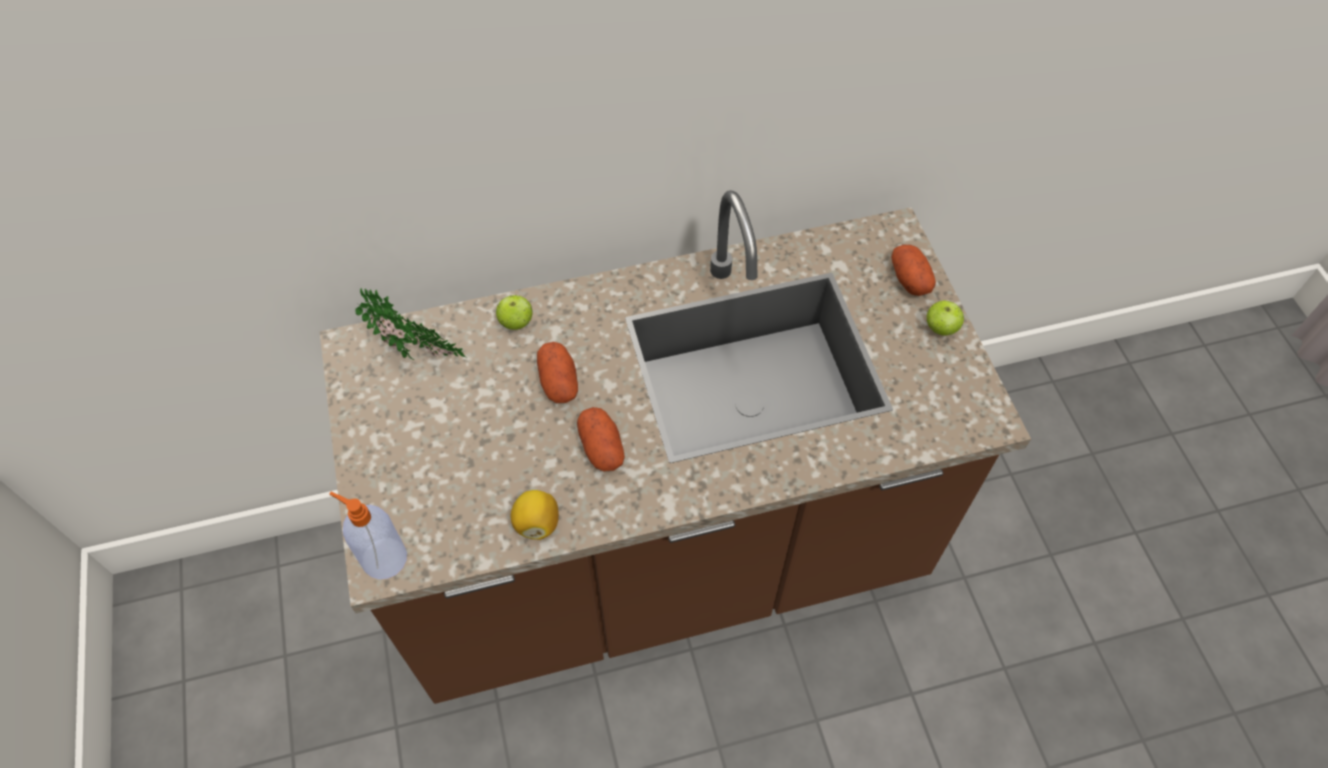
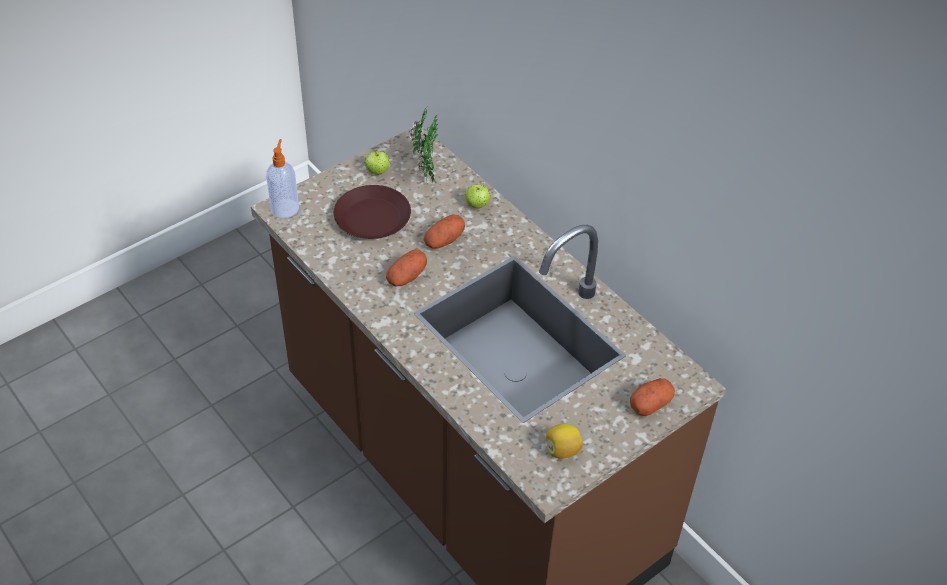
camera: 65 degrees right, 10 degrees down
(470, 451) = (372, 218): none -> brown plate
(537, 523) = (338, 265): lemon -> lemon (562, 450)
(941, 328) = (614, 434): apple -> apple (377, 171)

